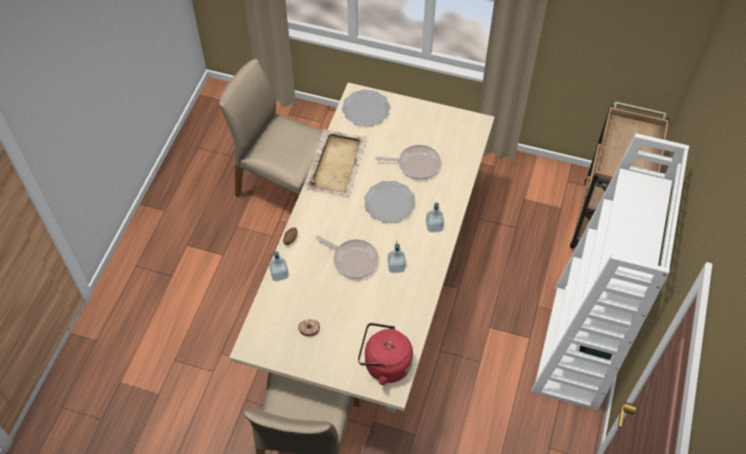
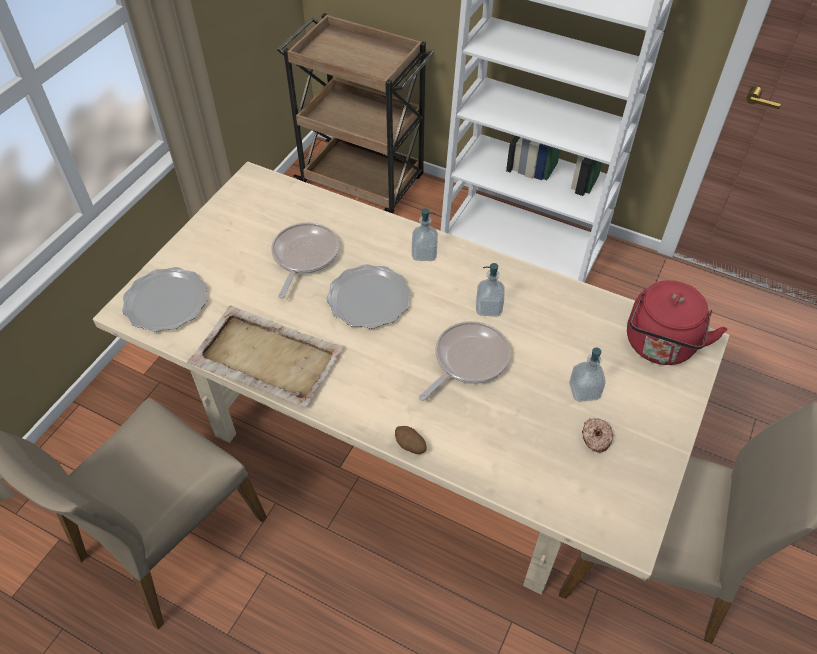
camera: 80 degrees left, 5 degrees down
(279, 274) = (481, 471): soap dispenser -> soap dispenser (584, 391)

